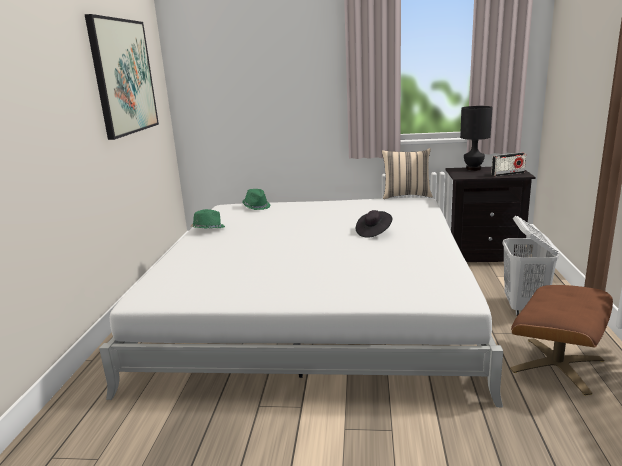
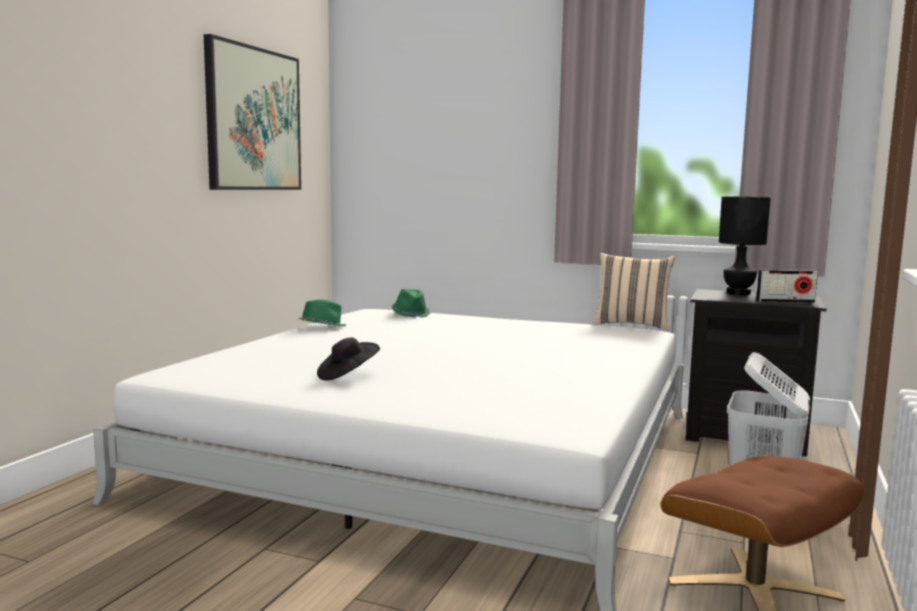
camera: 15 degrees right, 10 degrees down
(373, 232) = (535, 354): black hat -> black hat (347, 375)

